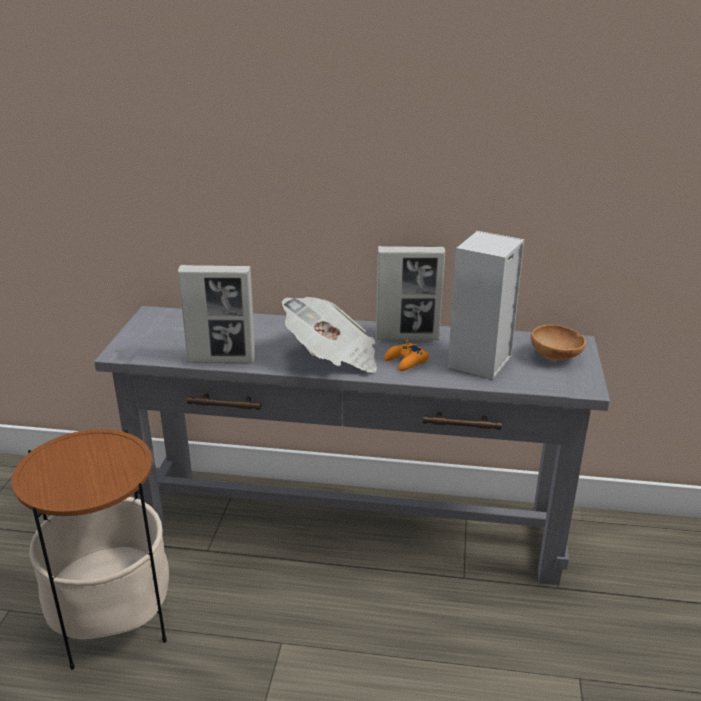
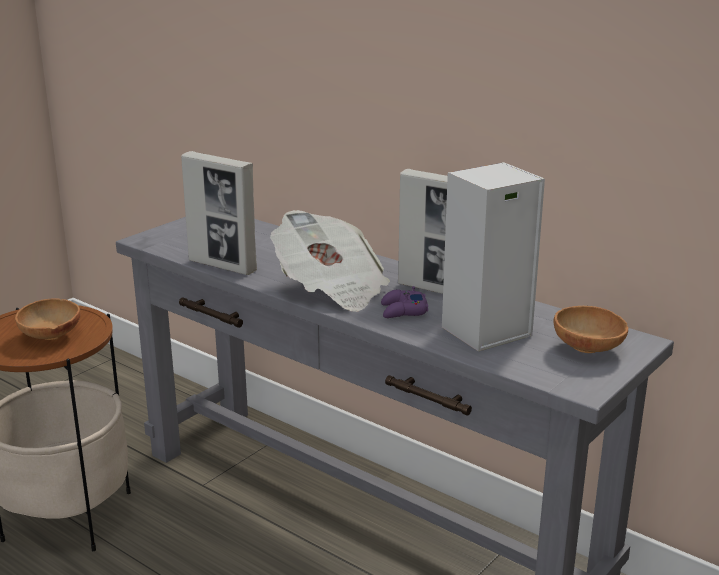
camera: 30 degrees right, 5 degrees down
(96, 468) = (50, 337): none -> brown bowl
(406, 361) = (403, 311): orange game controller -> purple game controller

